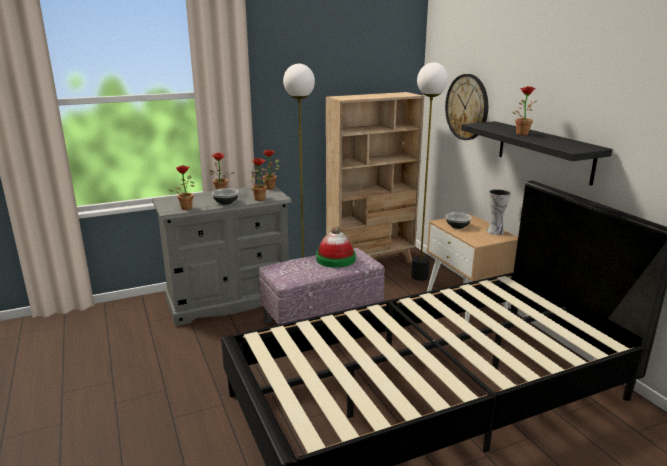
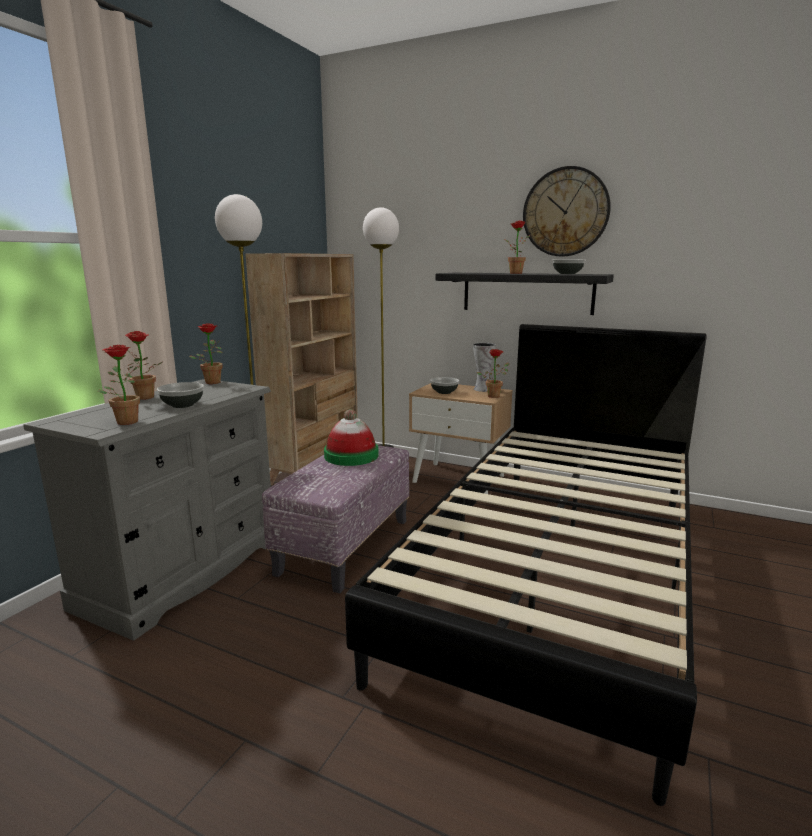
camera: 40 degrees left, 5 degrees down
(262, 199) = (229, 393): potted plant -> potted plant (494, 395)
(467, 107) = (407, 263): wall clock -> wall clock (565, 212)
(565, 142) = (567, 273): none -> bowl

